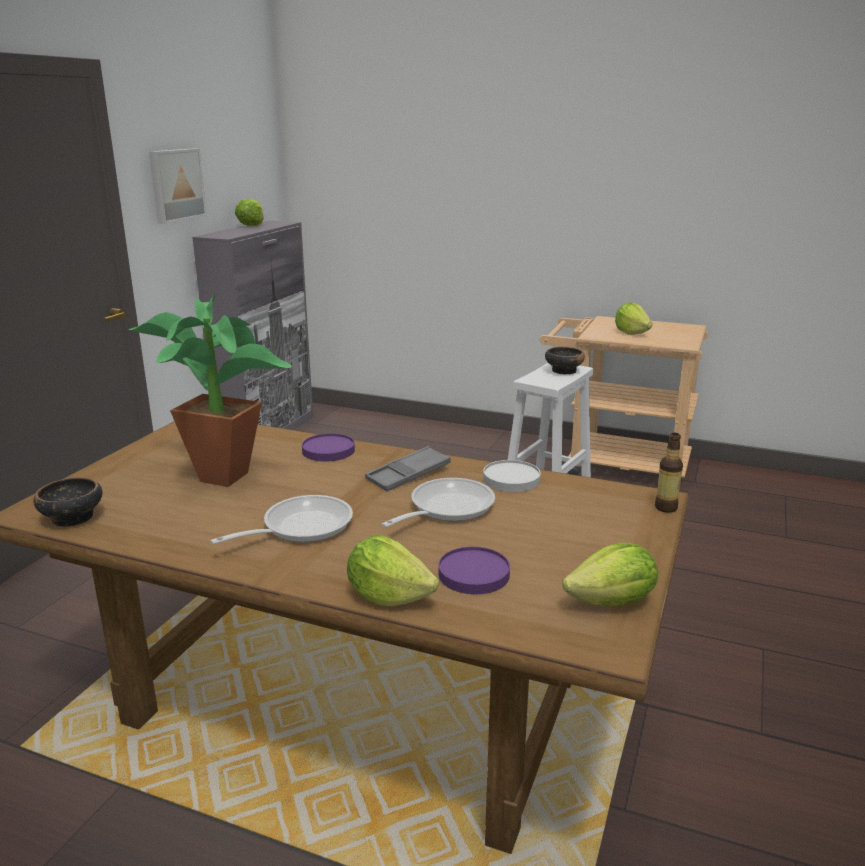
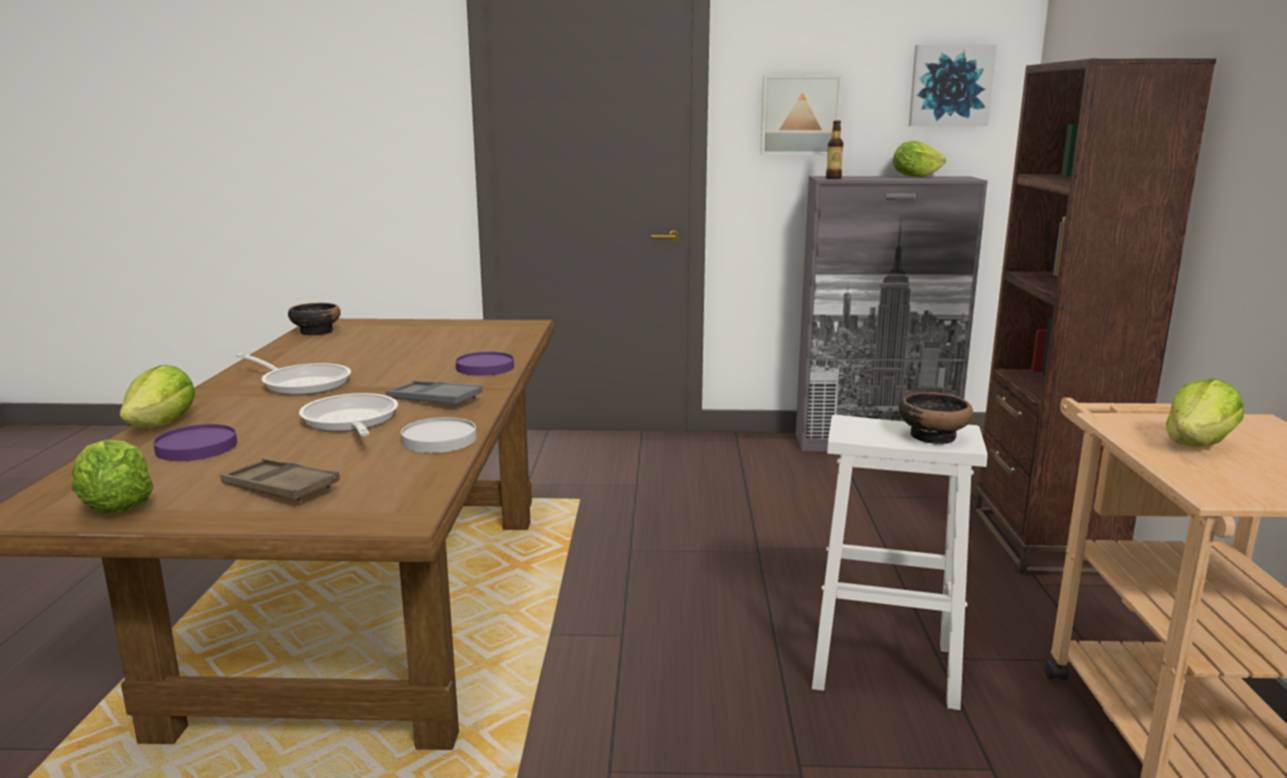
camera: 70 degrees right, 5 degrees down
(219, 473) = (412, 347): potted plant -> none
(247, 153) = (950, 86): none -> picture
(446, 434) = (1043, 541): none -> brown bookcase
(446, 508) = (350, 422): frying pan -> frying pan turned 135 degrees counterclockwise
(591, 536) = (280, 488): none -> brown tray
(666, 508) = (370, 524): bottle -> bottle (833, 178)

